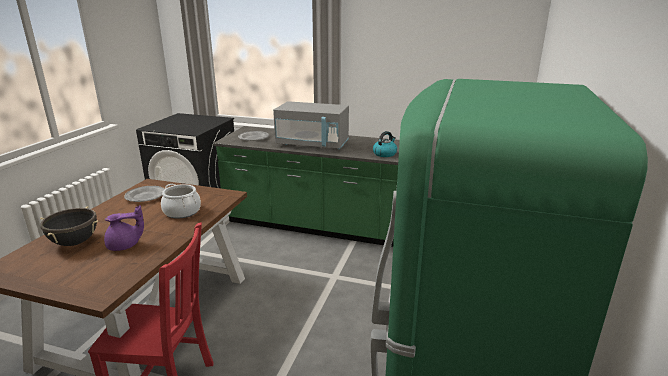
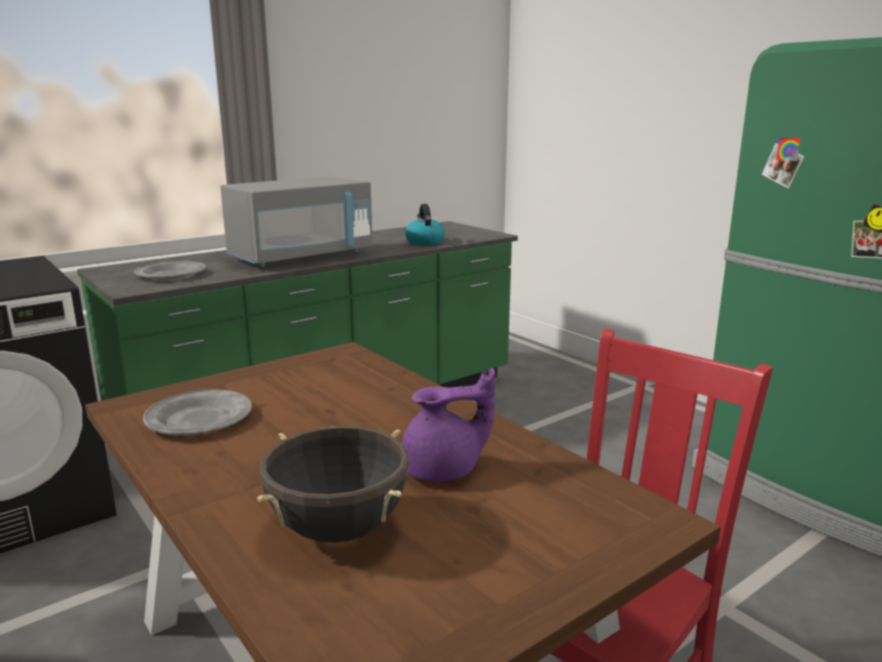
camera: 55 degrees left, 5 degrees down
(125, 246) = (444, 470): purple teapot -> purple teapot turned 60 degrees clockwise
(182, 212) = (355, 398): cooking pot -> none

